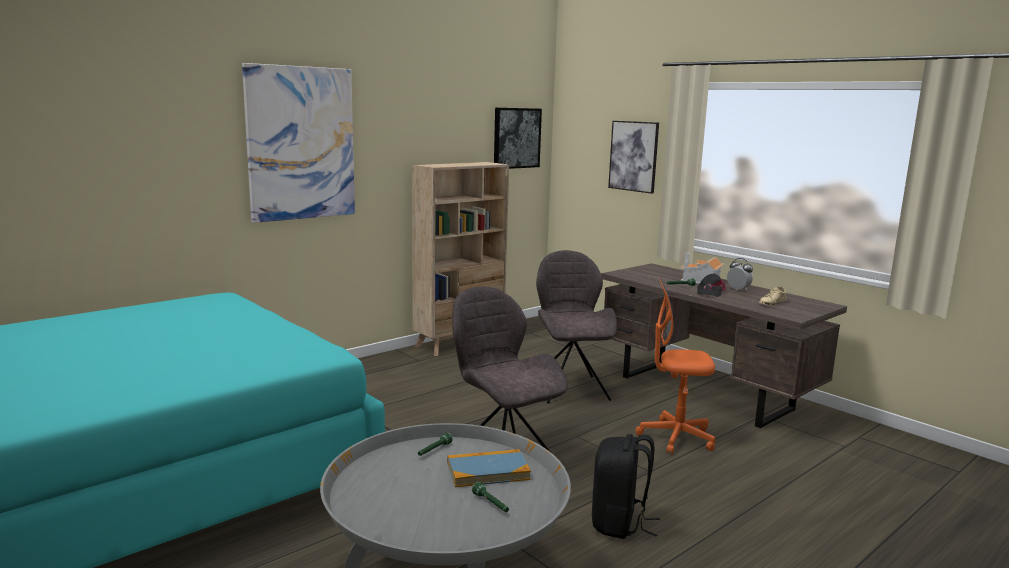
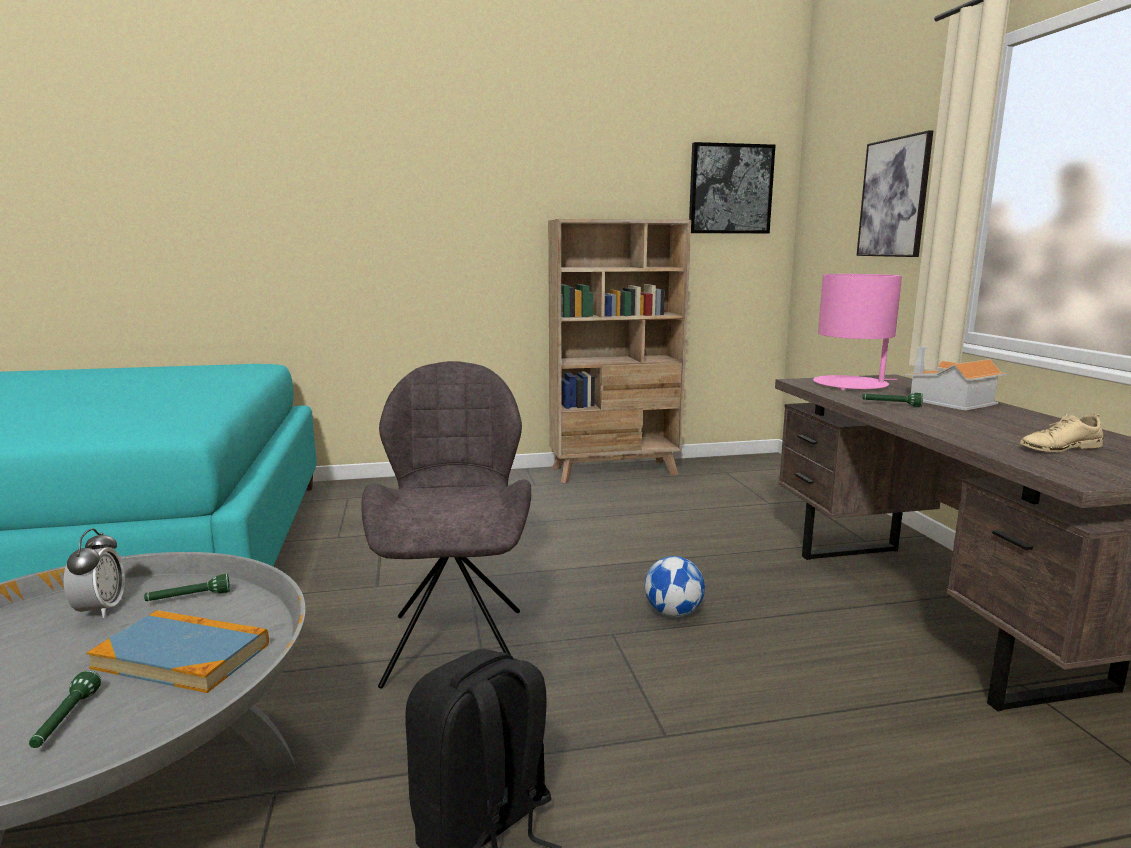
camera: 30 degrees right, 0 degrees up
(301, 143) = (386, 187): picture -> none
(570, 388) = (693, 557): grey chair -> none
(593, 419) = (673, 613): none -> football
(643, 273) = (851, 385): none -> pink table lamp
(676, 437) = (787, 683): orange office chair -> none
(710, 292) = (937, 418): black cap -> none
(738, 290) = (1010, 421): alarm clock -> alarm clock (100, 610)

